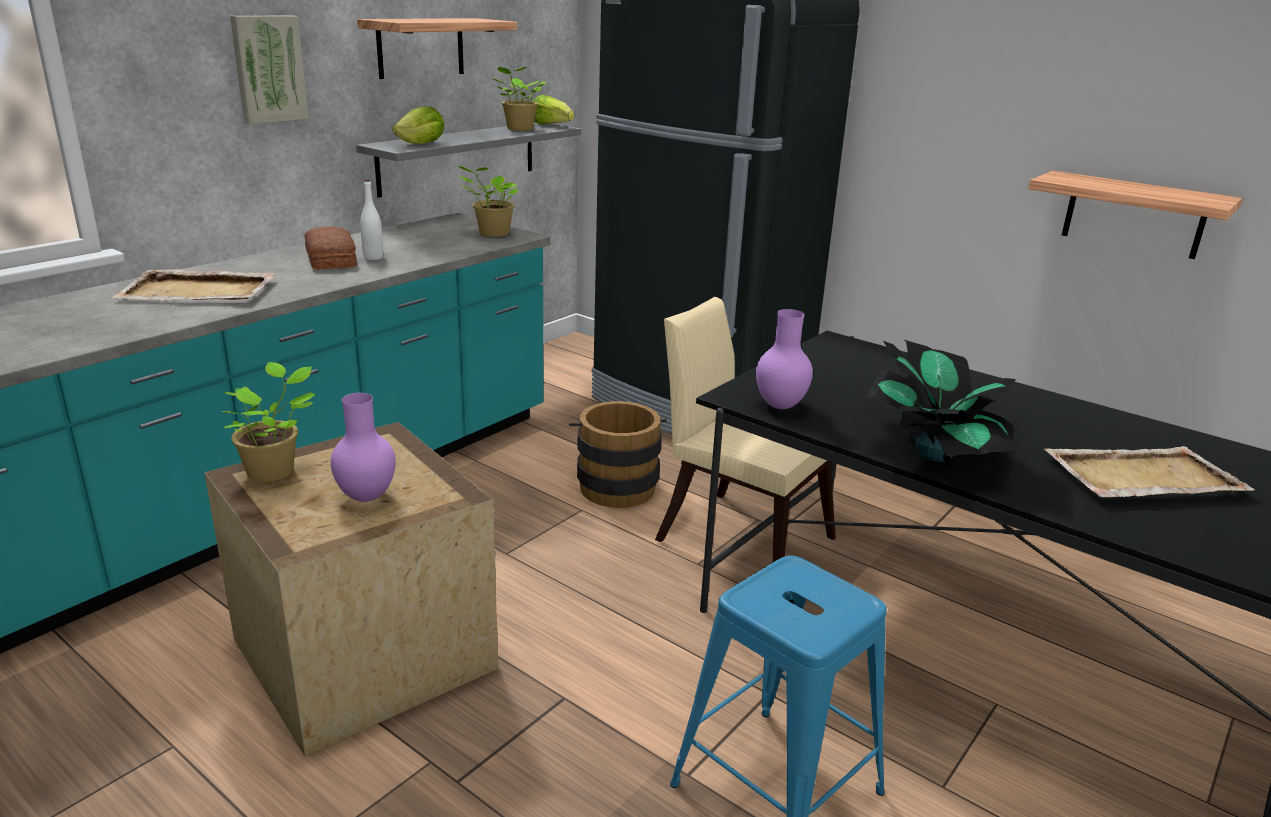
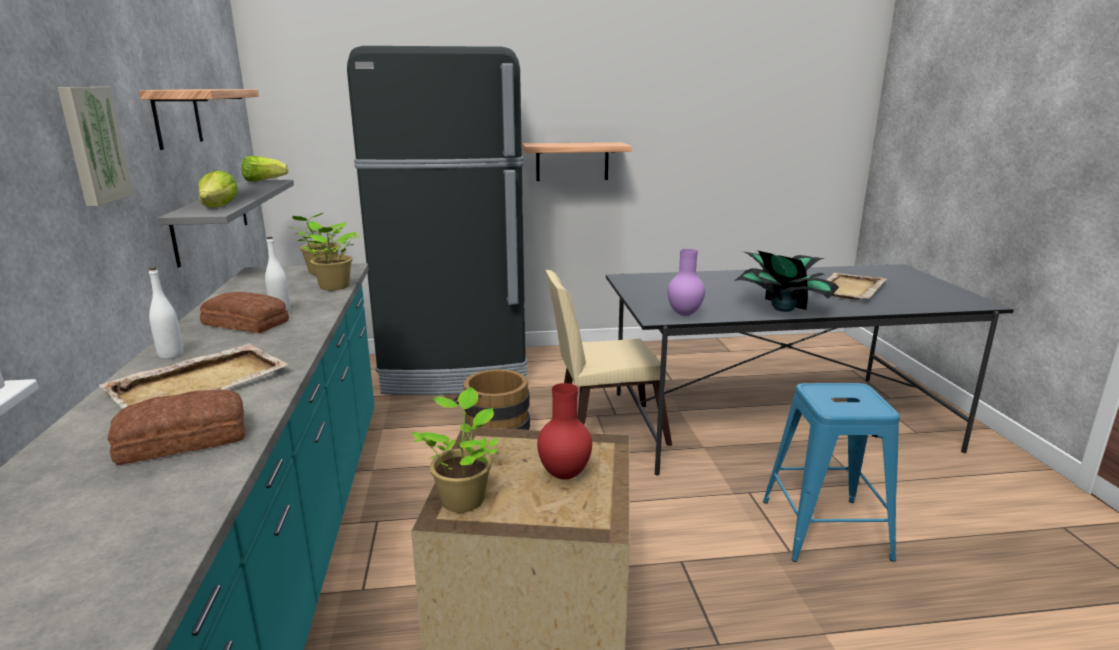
camera: 45 degrees left, 5 degrees down
(102, 323) = (184, 440): none -> bread
(237, 266) = (171, 355): none -> white bottle
(367, 497) = (565, 474): purple vase -> red vase
(519, 129) = (251, 186): potted plant -> potted plant (334, 287)
(1134, 215) = (696, 173): shelf -> shelf (572, 161)

